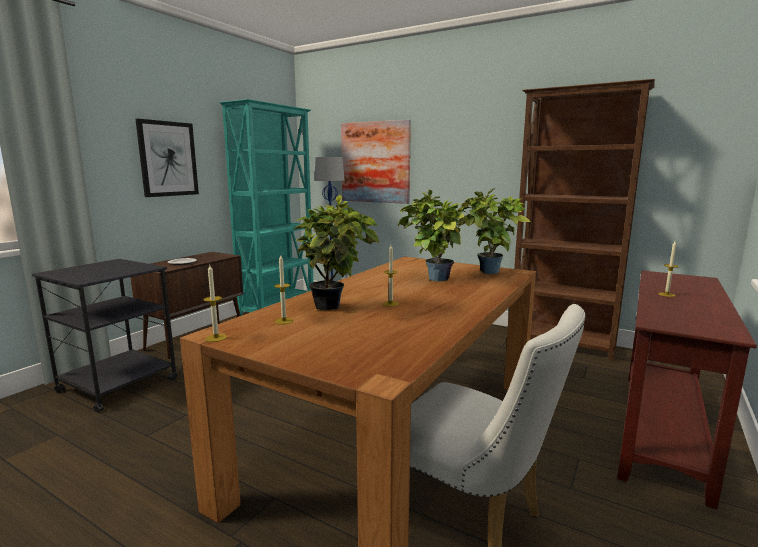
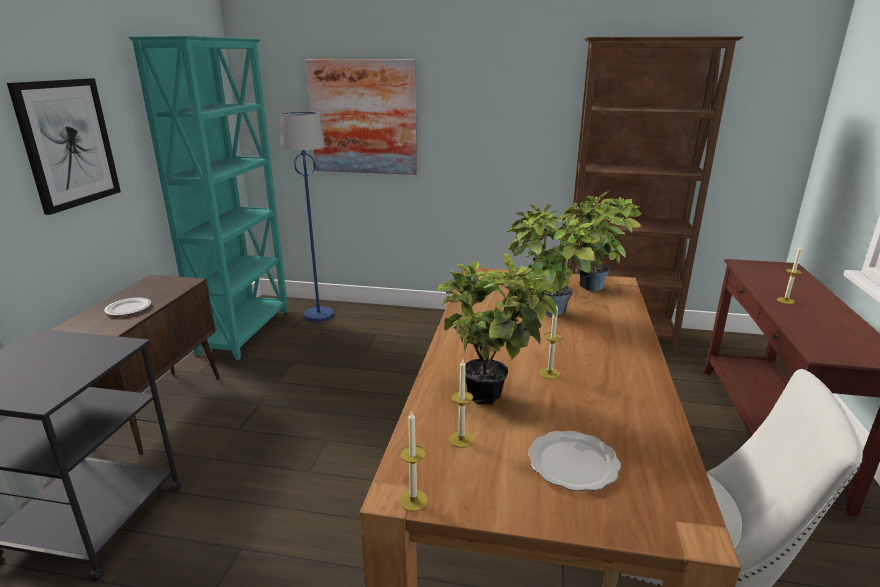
camera: 20 degrees left, 10 degrees up
(343, 339) = (572, 462): none -> plate

